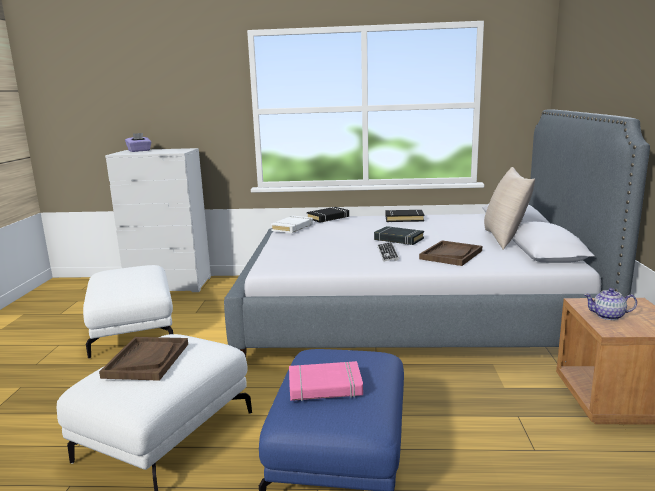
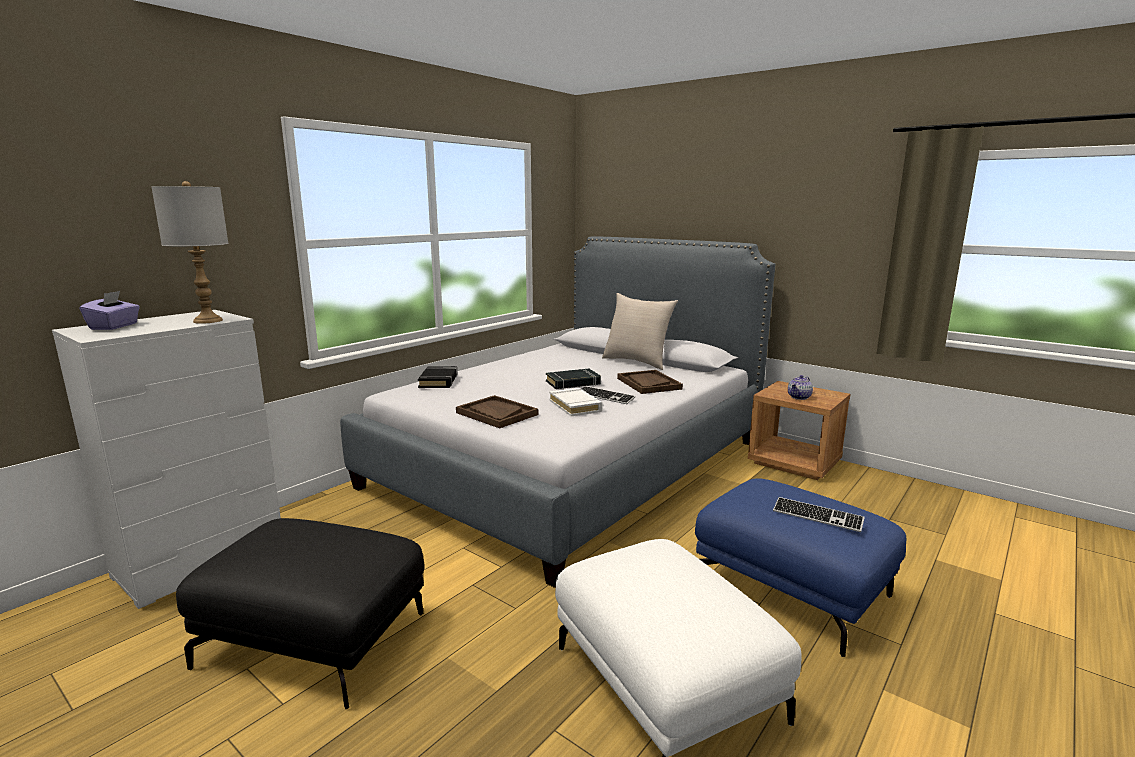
camera: 55 degrees left, 0 degrees up
(134, 330) = (316, 638): white ottoman -> black ottoman
(146, 360) = (665, 591): brown tray -> brown tray (496, 414)
(168, 152) = (208, 321): none -> grey table lamp
(292, 227) = (437, 401): white book -> white book (575, 406)
(325, 387) = (817, 516): pink book -> keyboard
(404, 219) = (511, 364): black book -> none

